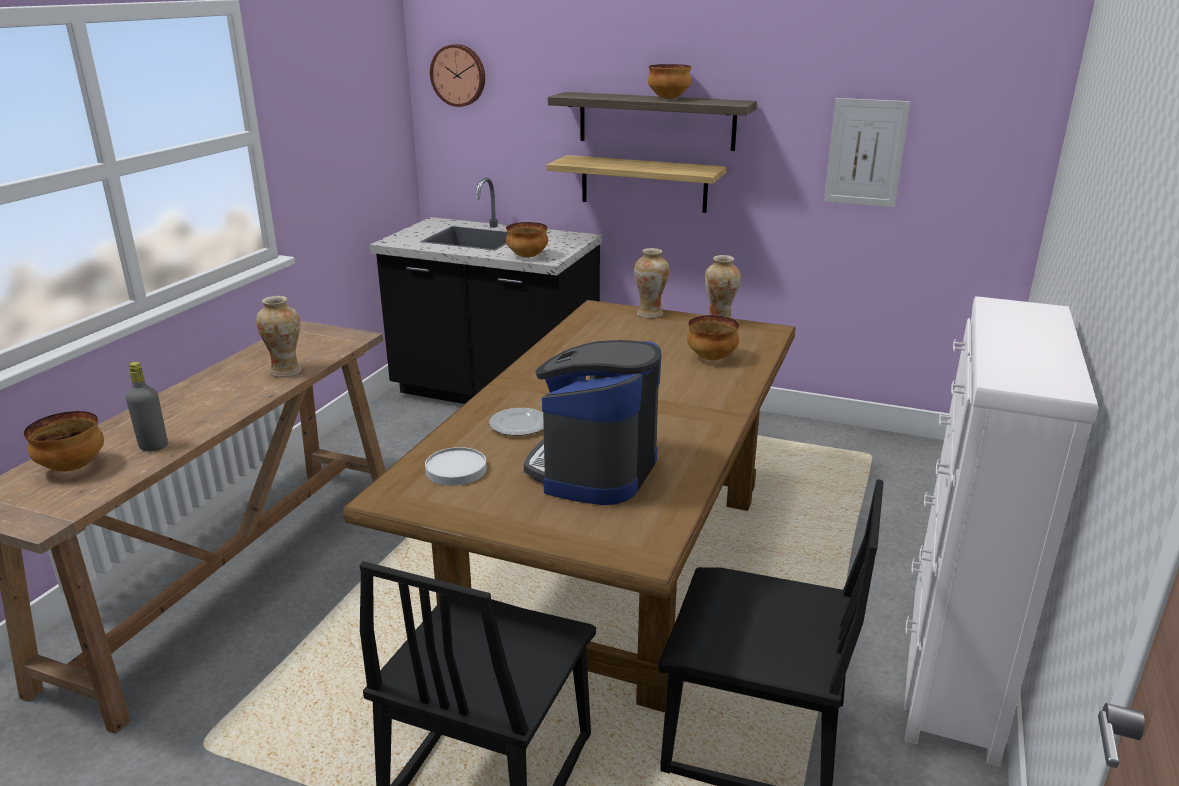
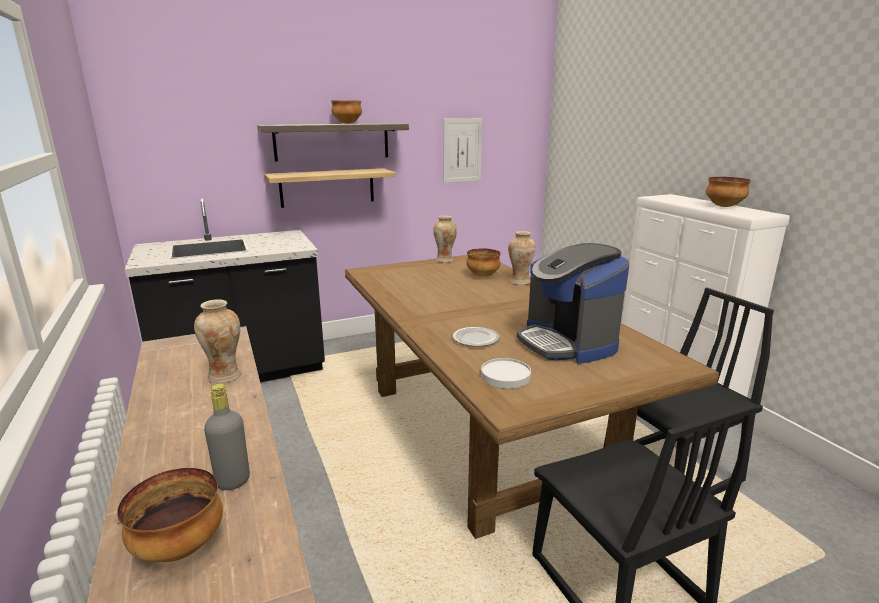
camera: 45 degrees left, 5 degrees down
(459, 75) = (152, 116): wall clock -> none
(528, 256) = (284, 249): bowl -> bowl (723, 206)
(650, 314) = (400, 266): vase -> vase (520, 282)

